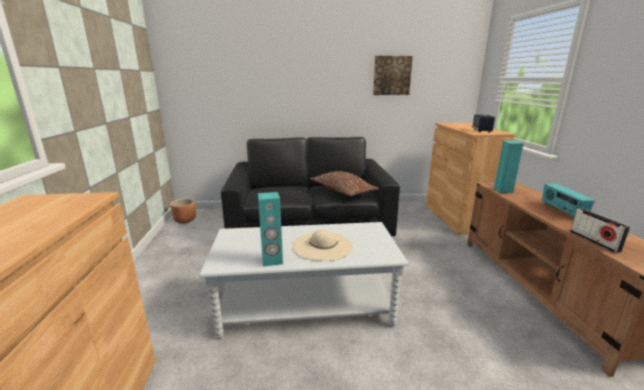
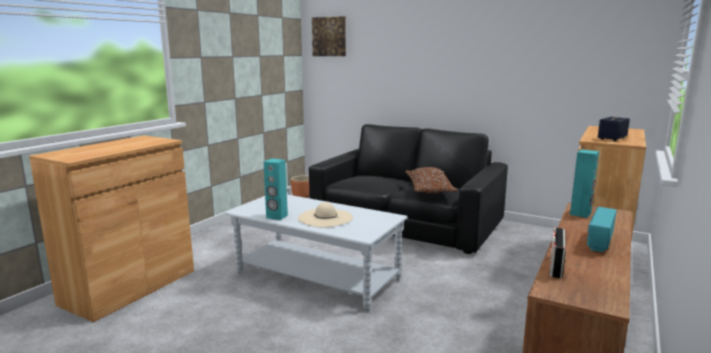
camera: 35 degrees right, 5 degrees down
(392, 75) = (536, 62): picture -> picture (329, 36)

